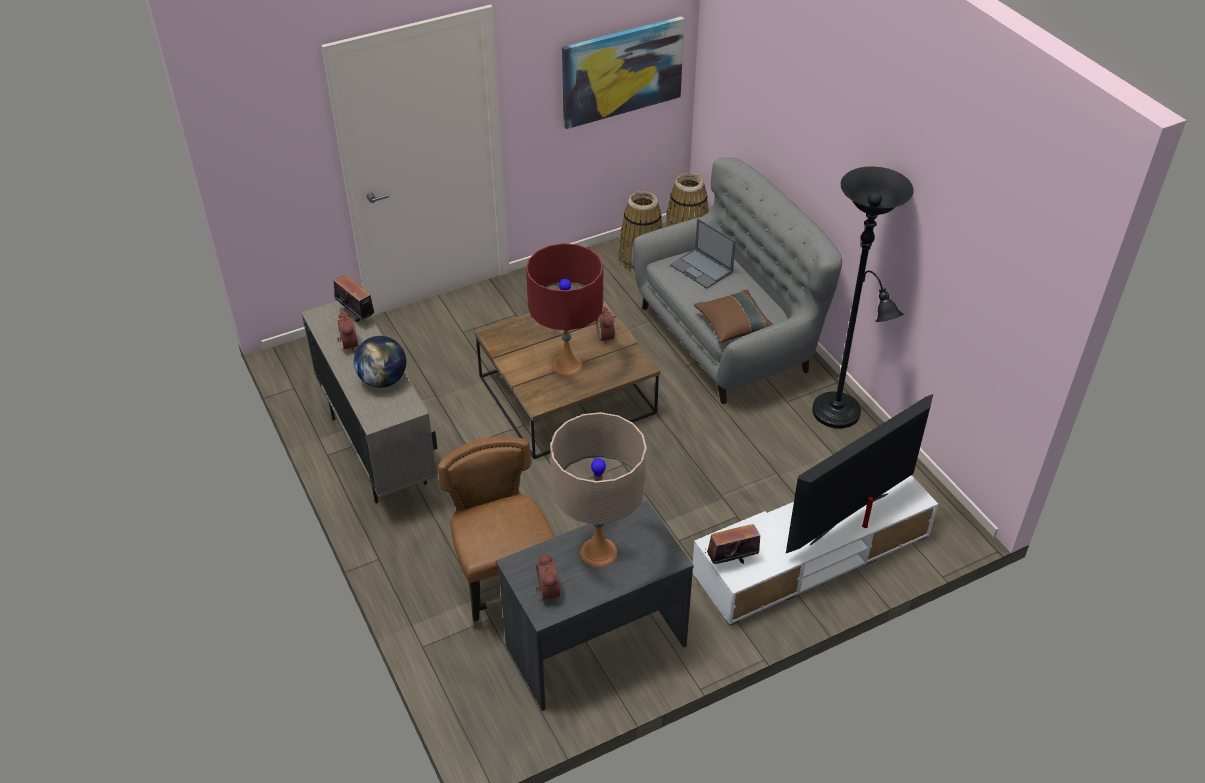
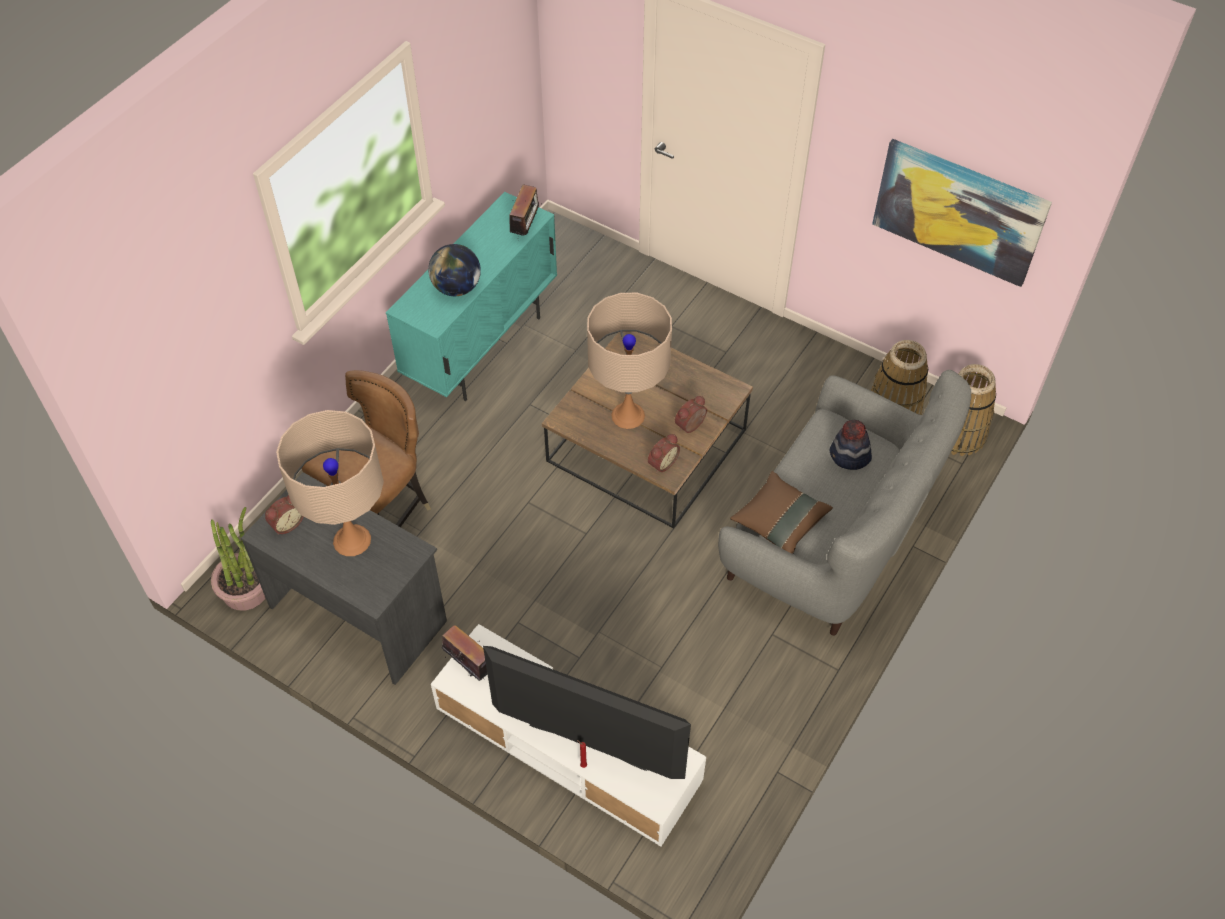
camera: 60 degrees right, 10 degrees up
(347, 344) = (484, 242): alarm clock -> alarm clock (661, 463)
(378, 450) = (482, 347): beige cabinet -> turquoise cabinet
(507, 723) = (246, 589): none -> potted plant
(567, 365) = (628, 415): red table lamp -> beige table lamp
(702, 269) = (849, 456): laptop -> hat
(840, 415) = (786, 693): black floor lamp -> none

